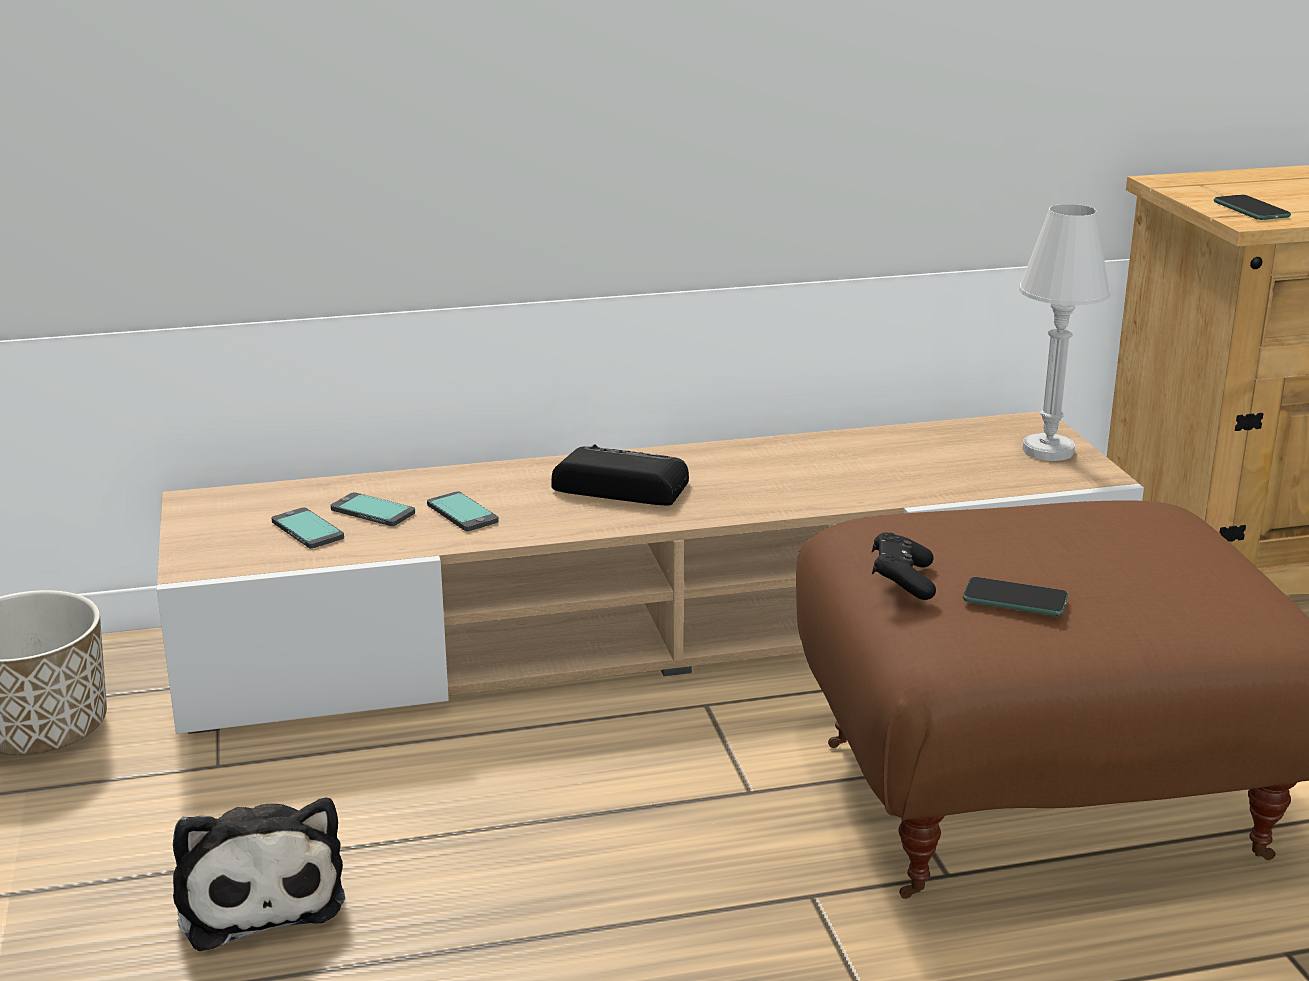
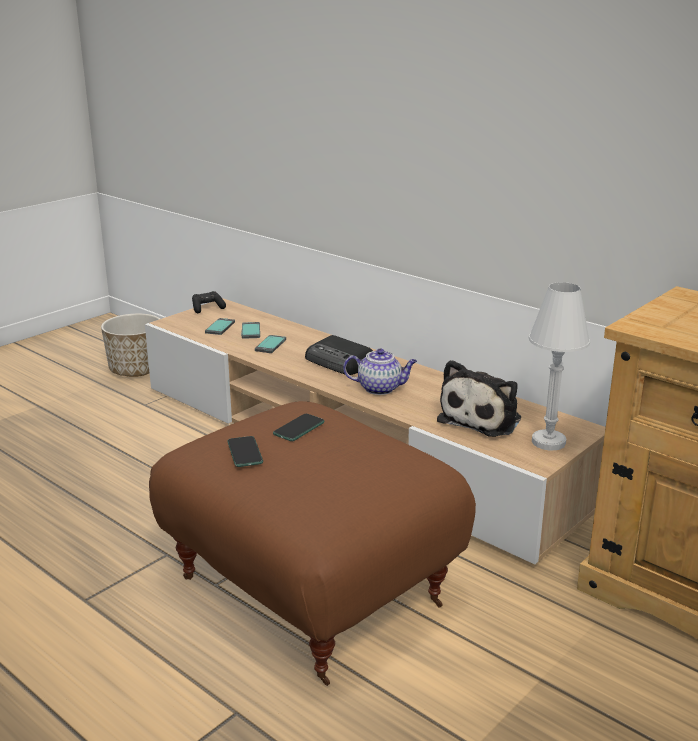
camera: 55 degrees right, 0 degrees up
(258, 895) = (70, 443): plush toy -> plush toy (482, 418)
(619, 486) = (340, 362): radio -> radio turned 150 degrees clockwise
(756, 489) = (380, 388): none -> teapot
(902, 581) = (236, 424): black game controller -> black game controller (207, 308)
(1251, 209) = (664, 322): phone -> phone (299, 428)

